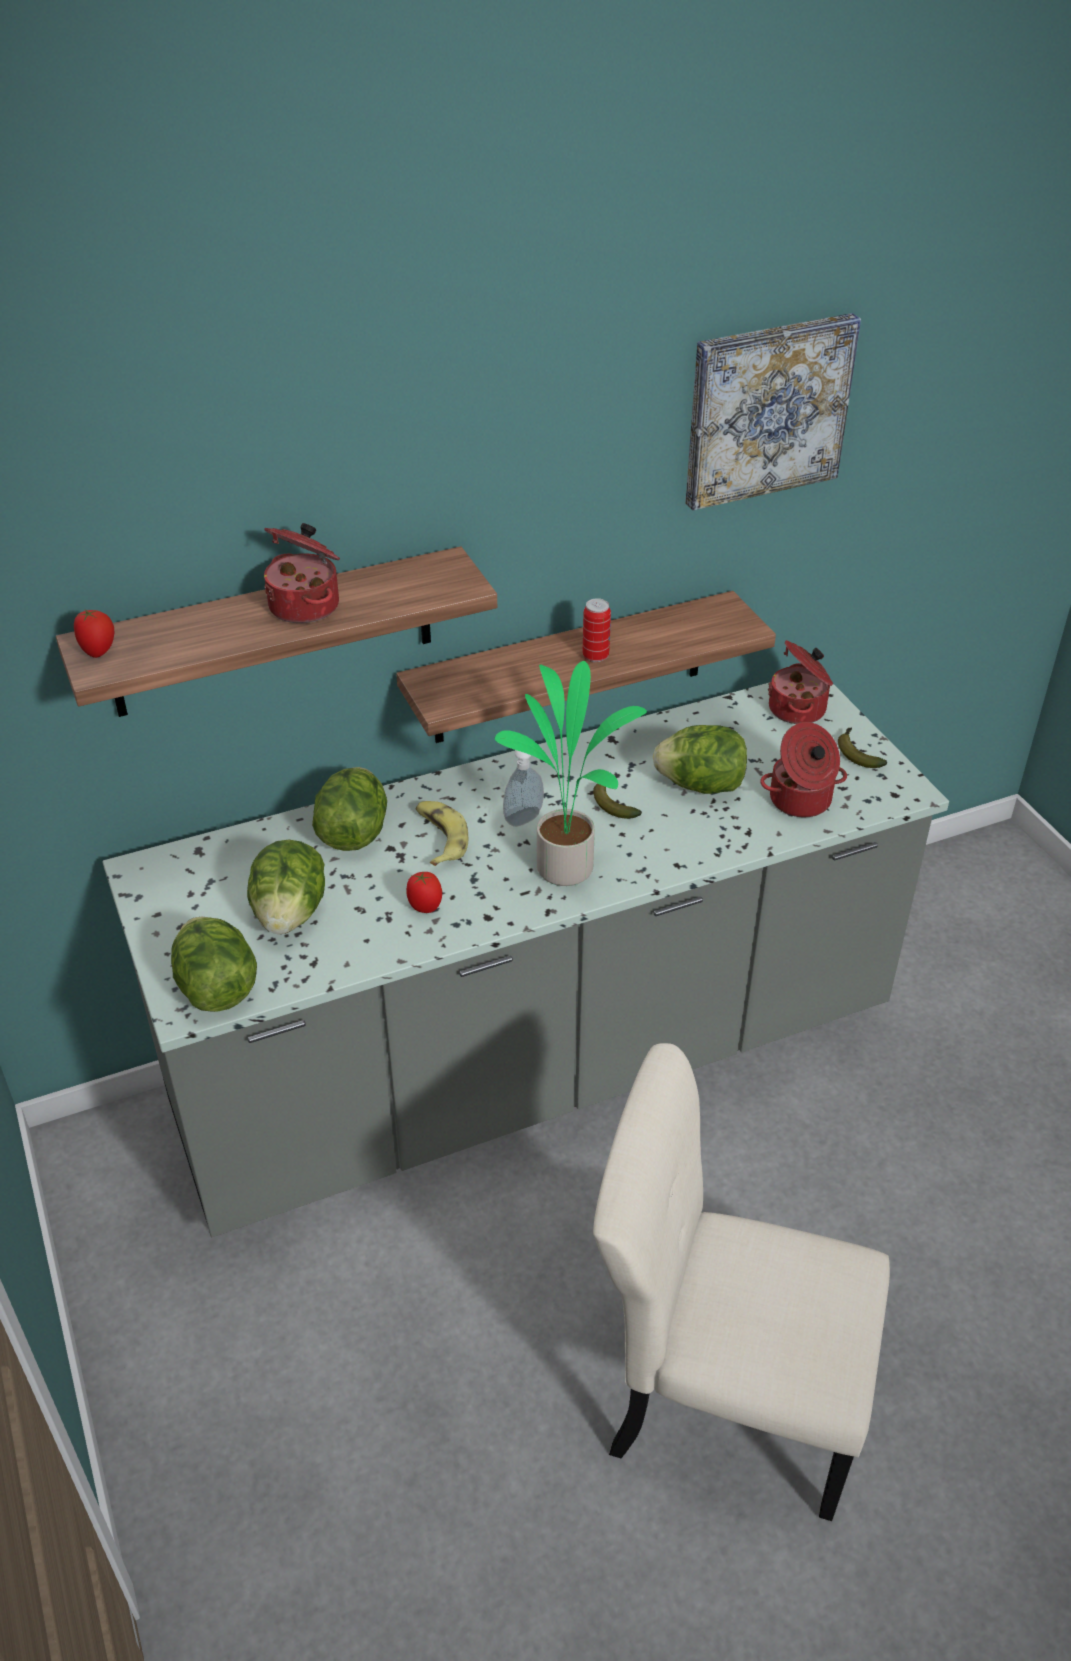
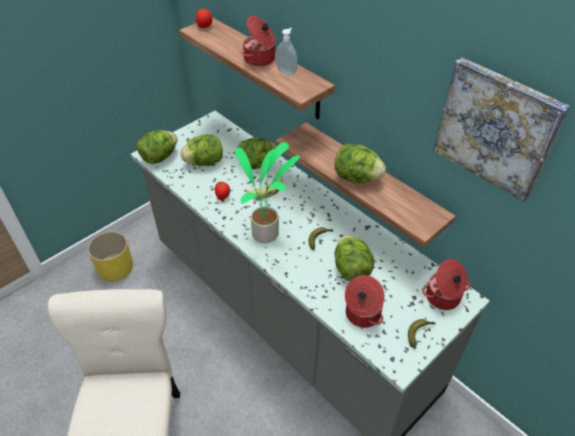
camera: 70 degrees right, 5 degrees up
(213, 1387) = (115, 267): none -> yellow planter
(522, 818) = (292, 211): soap dispenser -> soap dispenser (287, 72)
(595, 656) = (356, 178): can -> lettuce

